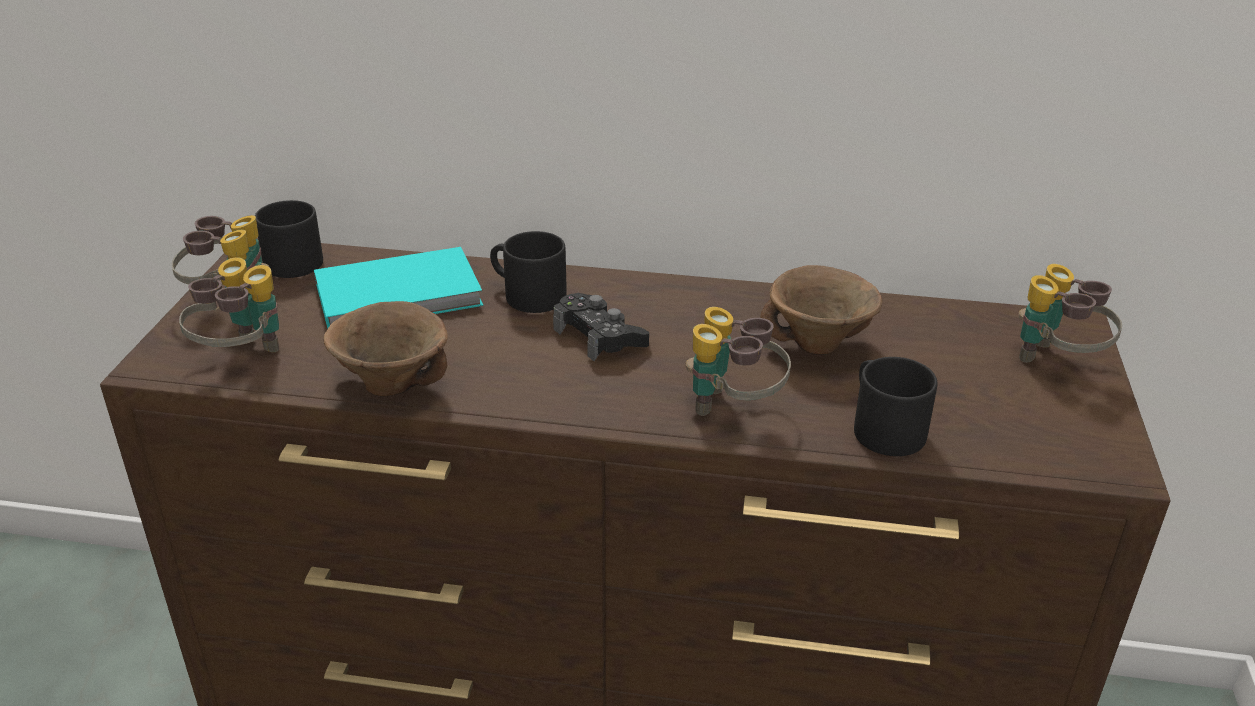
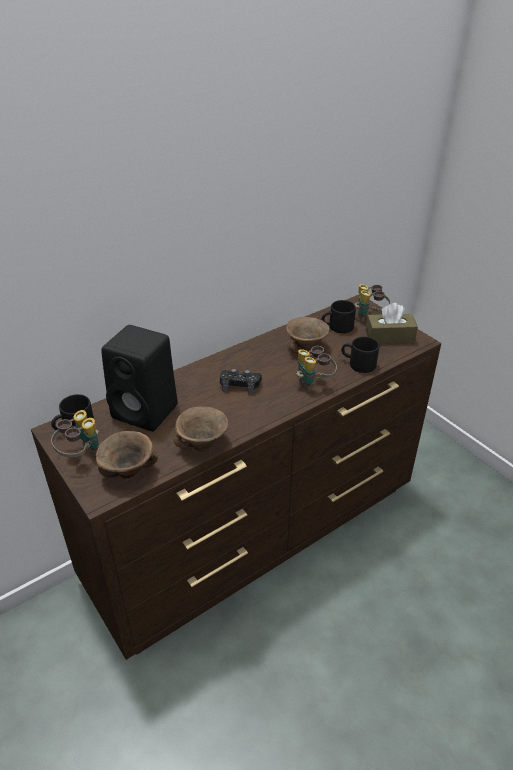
camera: 45 degrees left, 5 degrees up
(242, 357) = (129, 471): binoculars -> brown bowl
(401, 295) = (147, 412): turquoise book -> black speaker
(526, 295) = (191, 384): black mug -> black mug (337, 327)
(1044, 419) = (389, 337): none -> brown tissue box

